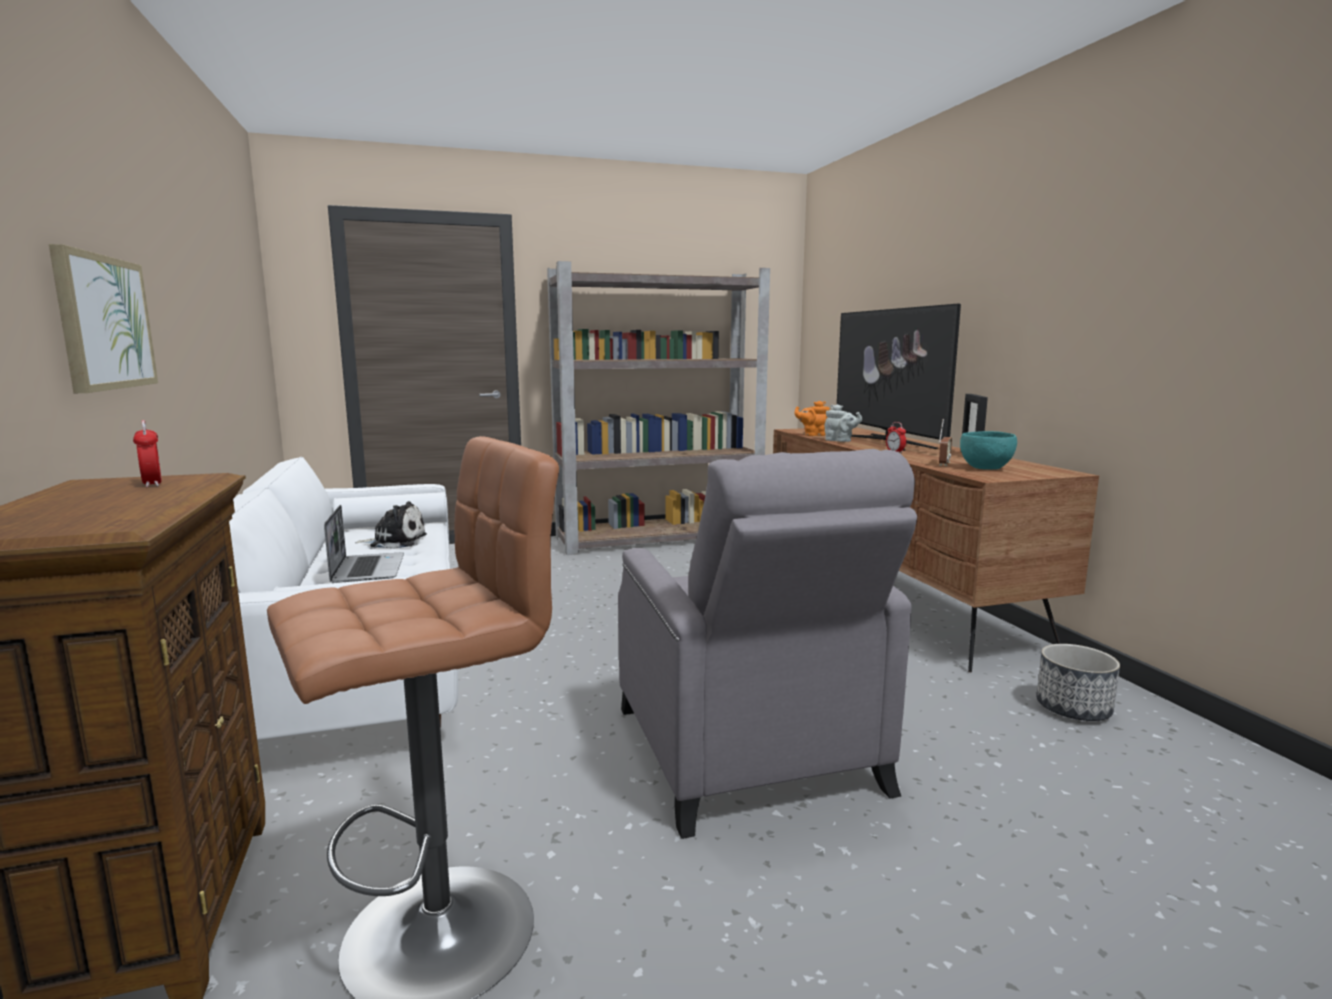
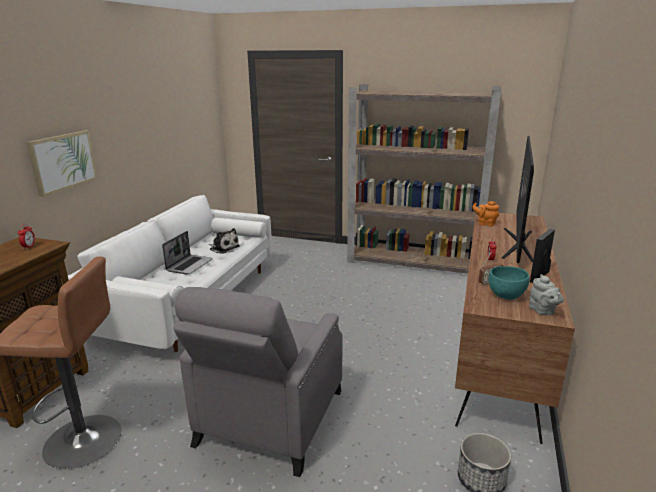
camera: 35 degrees right, 10 degrees up
(840, 441) = (485, 236): grey teapot -> grey teapot (543, 311)

